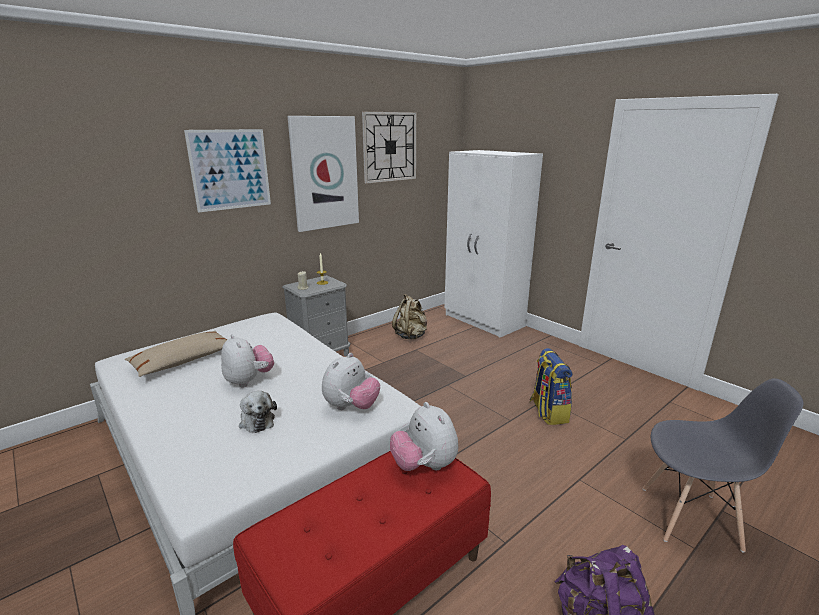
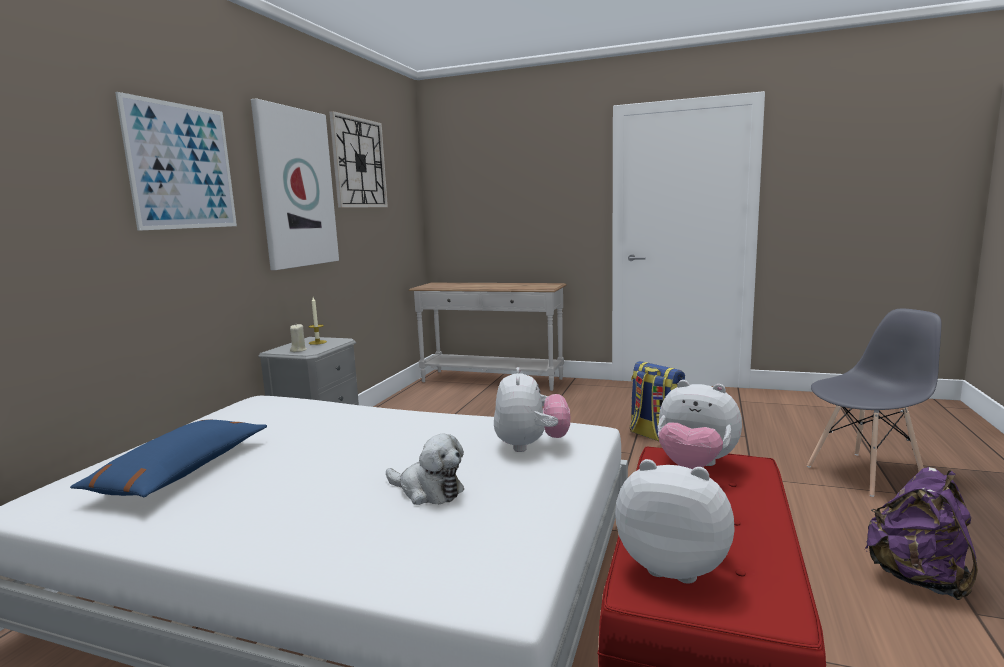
camera: 30 degrees left, 10 degrees down
(183, 361) = (181, 472): beige pillow -> blue pillow
(249, 381) = (344, 460): plush toy -> plush toy (674, 565)
(411, 336) = (422, 411): beige backpack -> none
(484, 321) = (491, 380): white wardrobe -> white console table

